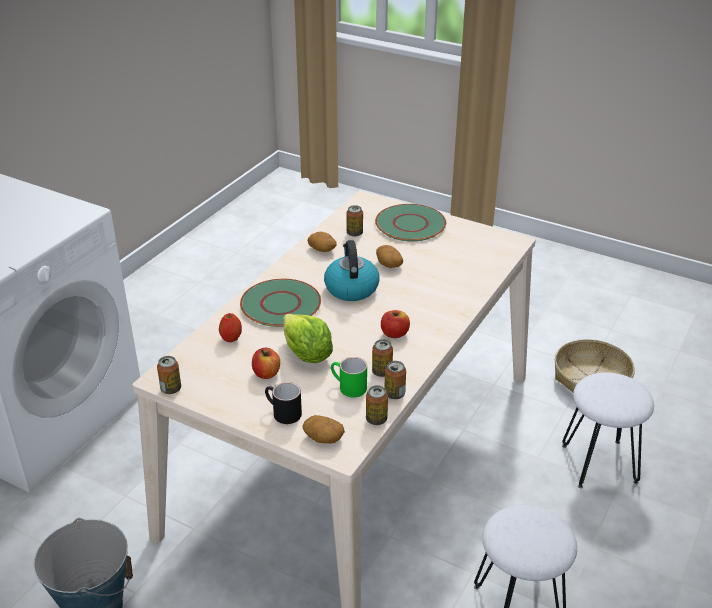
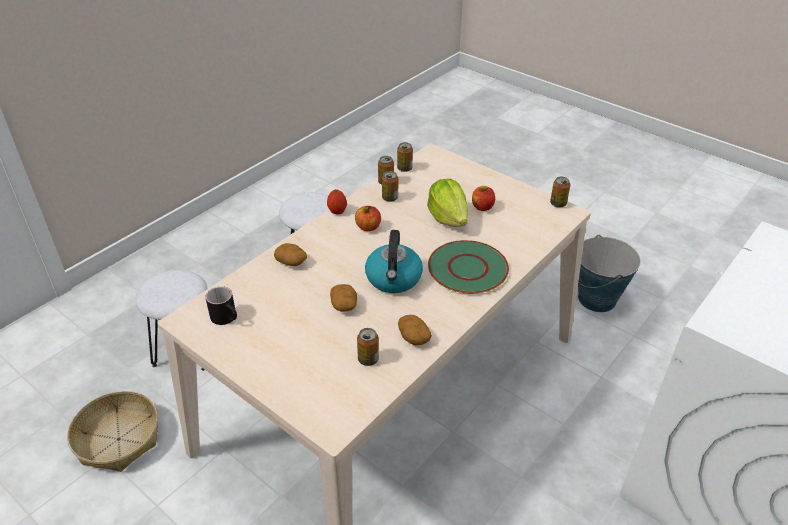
camera: 170 degrees left, 5 degrees up
(231, 338) = (514, 239): apple -> apple (337, 211)
(282, 413) = (471, 179): black mug -> black mug (227, 318)
(323, 437) = (444, 162): potato -> potato (291, 262)
(347, 387) = (419, 190): green mug -> none
(410, 224) = (291, 367): green plate -> none

